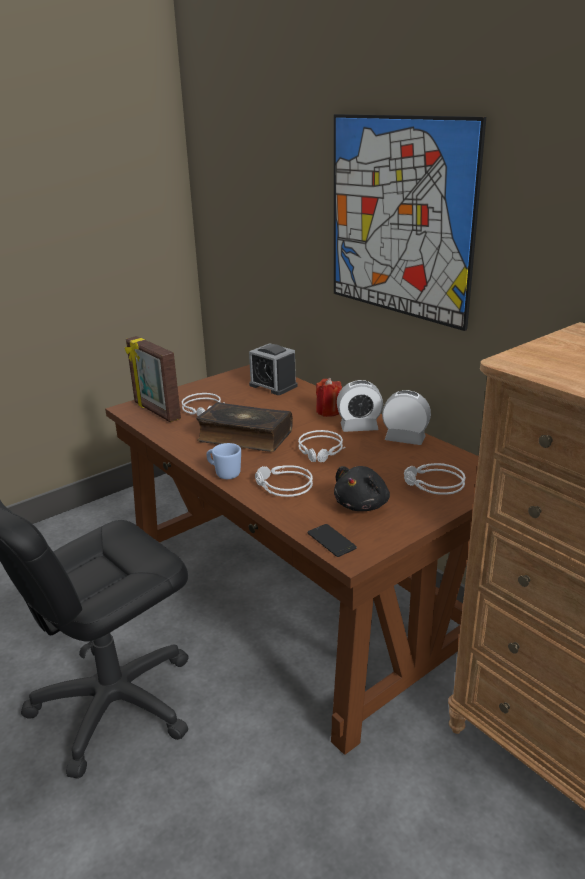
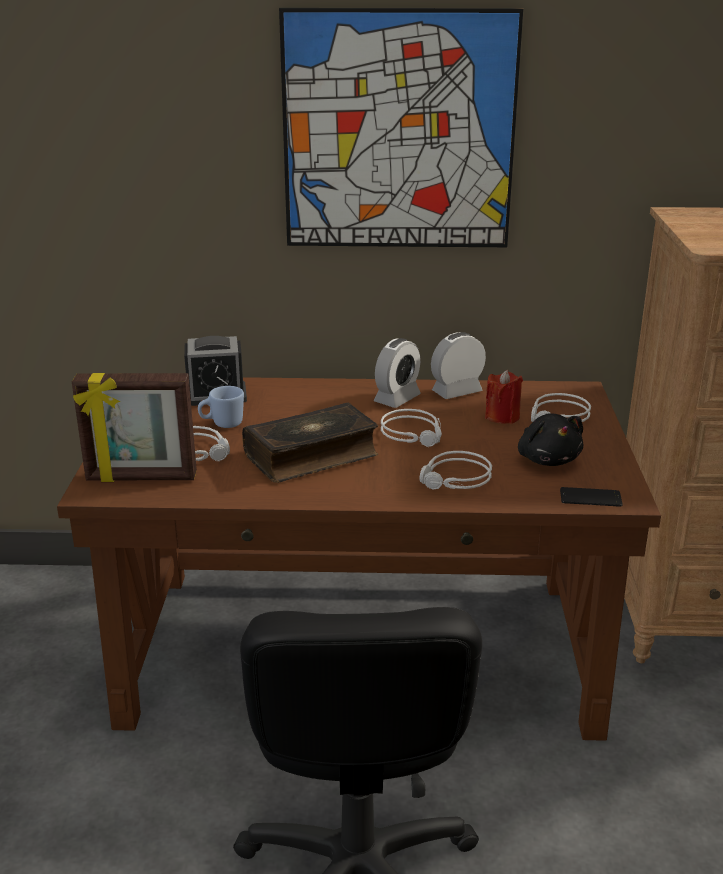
camera: 50 degrees left, 0 degrees up
(224, 473) = (377, 497): blue mug -> blue mug (222, 424)
(328, 411) = (335, 397): red candle -> red candle (502, 417)

